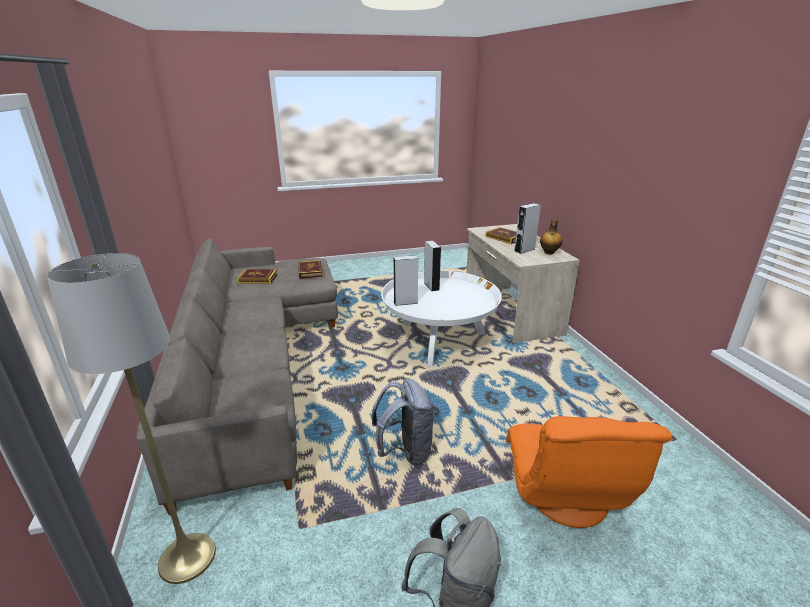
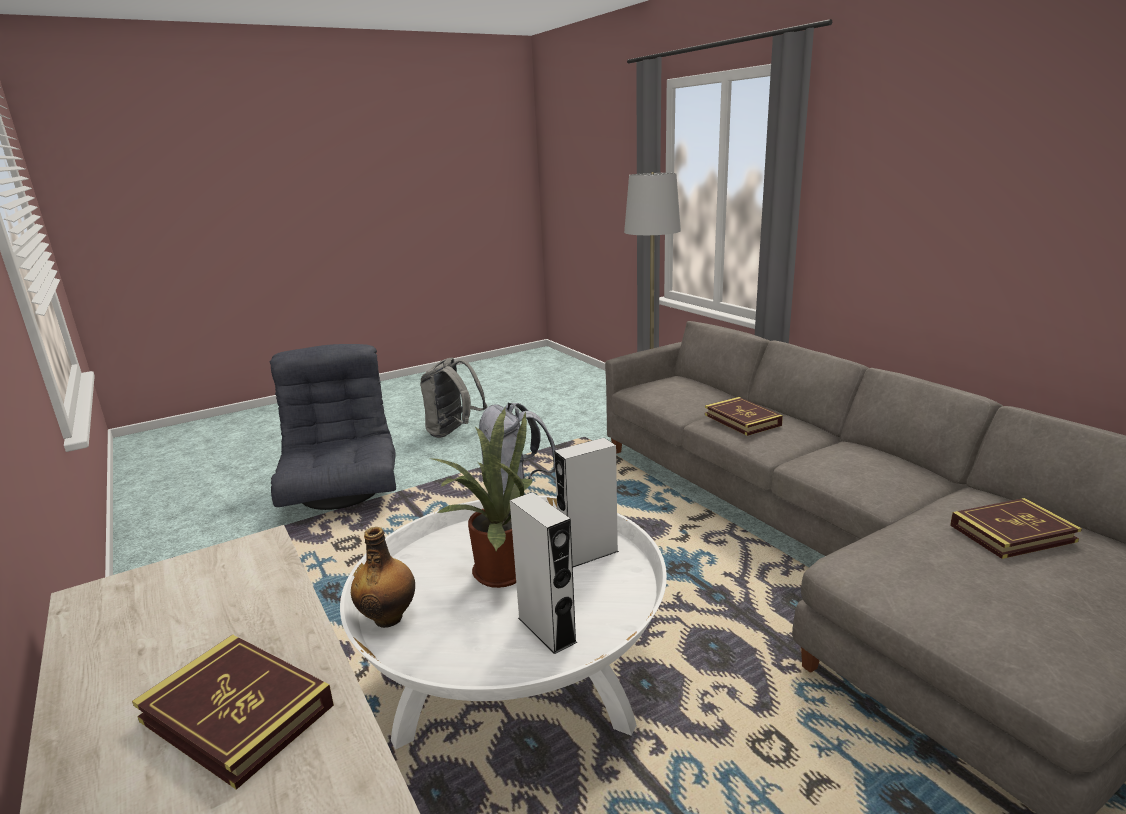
camera: 165 degrees right, 5 degrees down
(310, 271) = (940, 589): book -> book (742, 420)
(444, 303) = (495, 571): none -> potted plant
(524, 250) = (210, 615): grey speaker -> none
(549, 253) = (124, 615): bottle -> bottle (389, 617)
(564, 496) = (343, 491): orange armchair -> grey armchair

